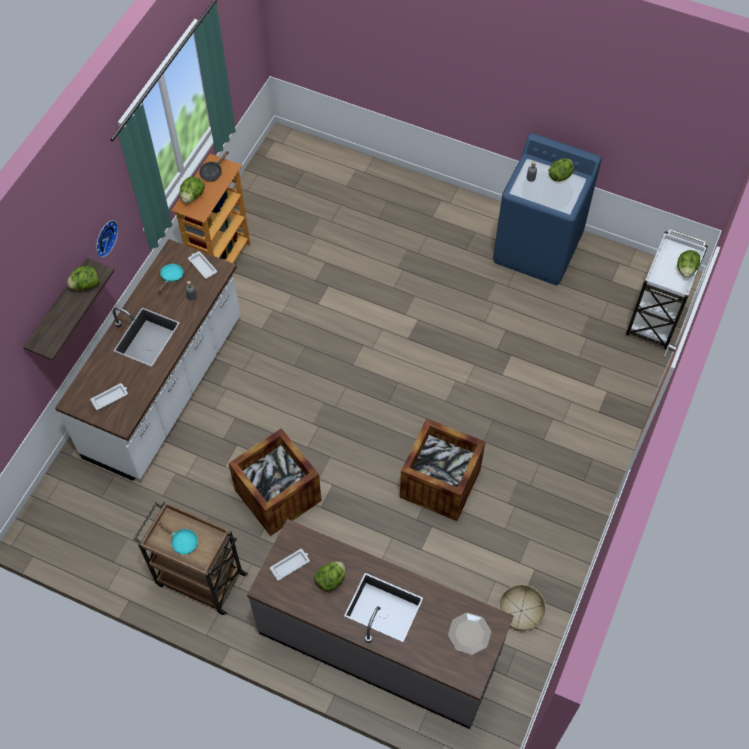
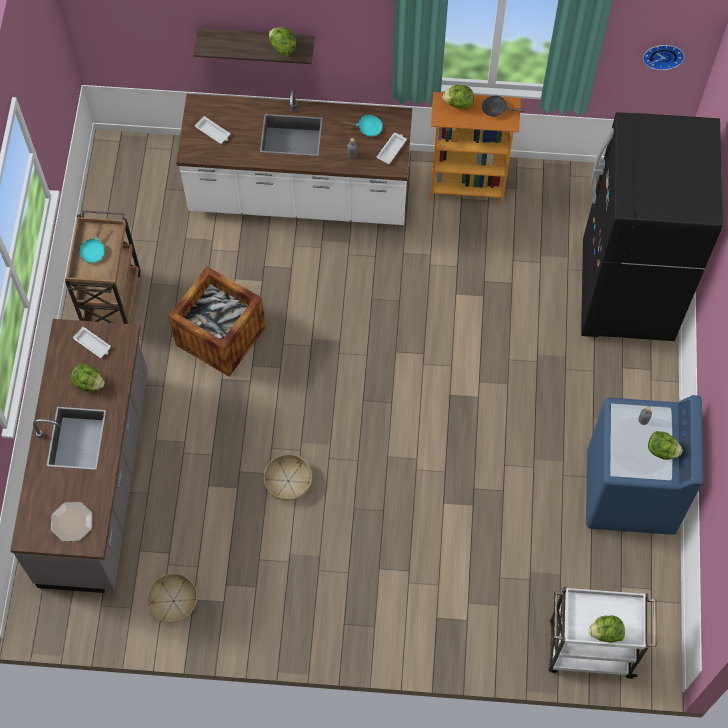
camera: 70 degrees right, 5 degrees up
(104, 237) = (347, 41): wall clock -> wall clock (663, 54)
(369, 191) = (626, 292): none -> black fridge
(440, 483) = (288, 481): crate -> basket

